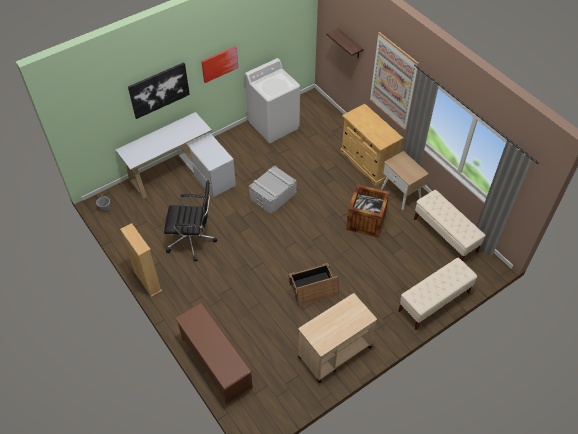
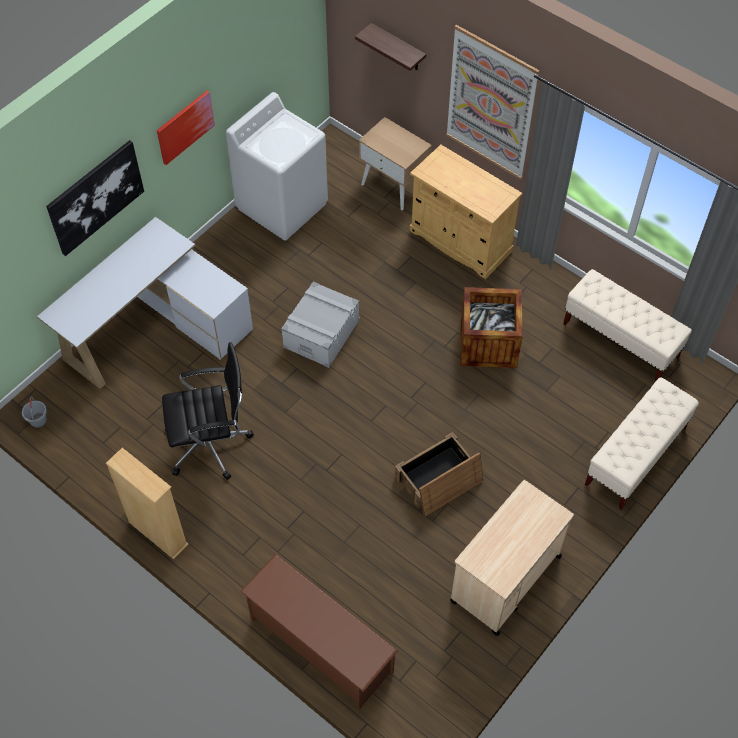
camera: 15 degrees left, 5 degrees up
(401, 193) = (530, 283): beige nightstand -> beige nightstand (394, 186)

